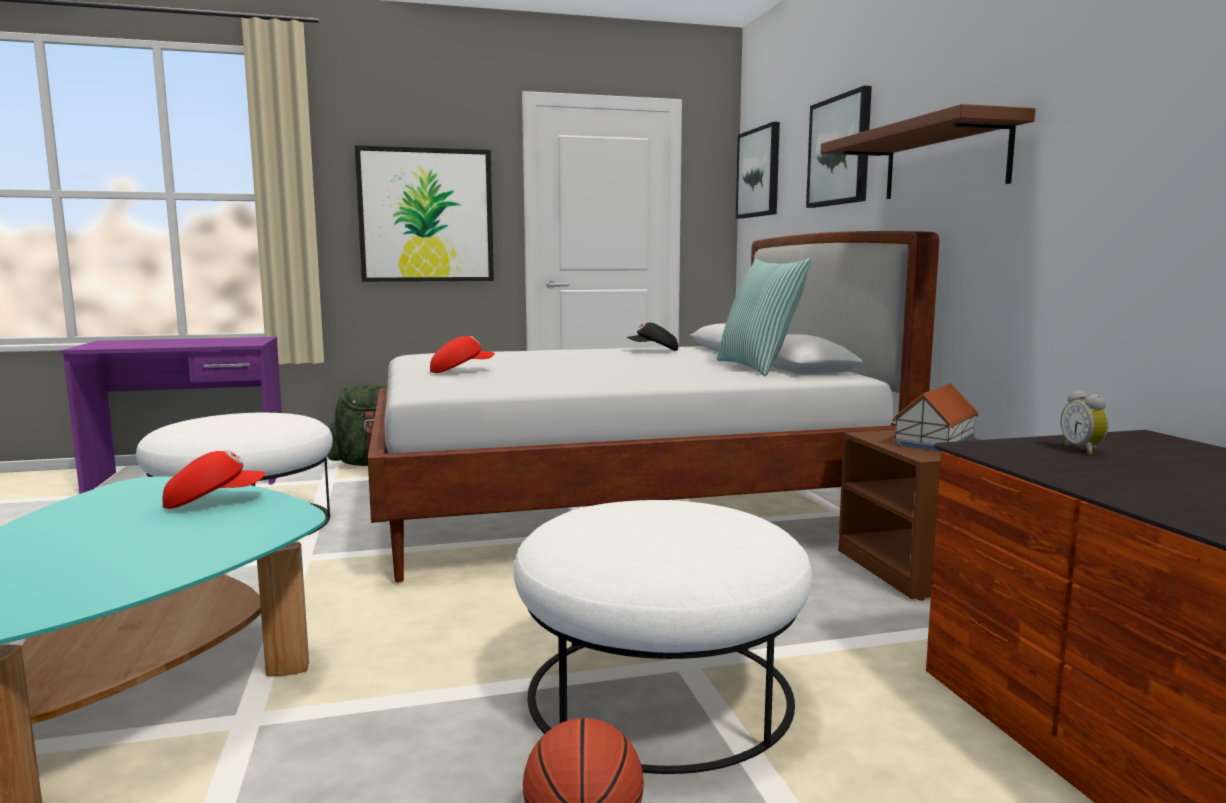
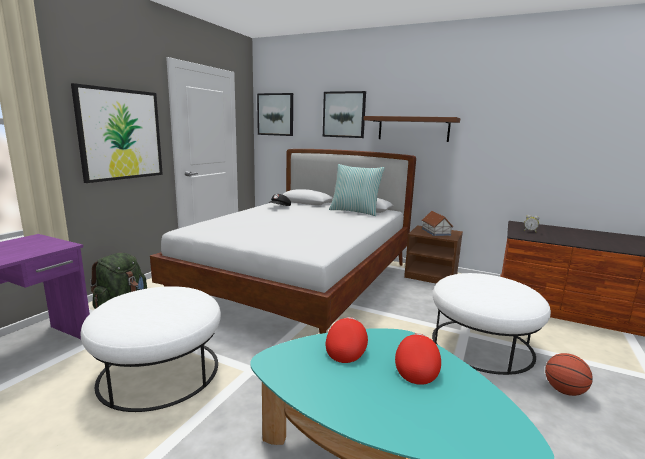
camera: 50 degrees left, 5 degrees up
(461, 371) = (270, 237): red cap -> red cap (416, 367)

